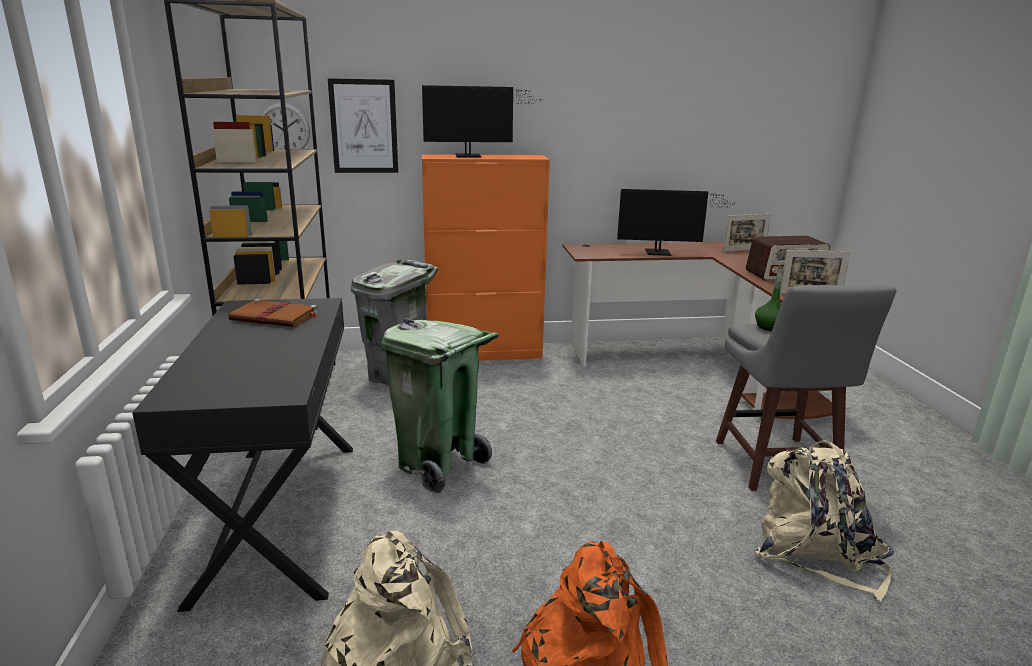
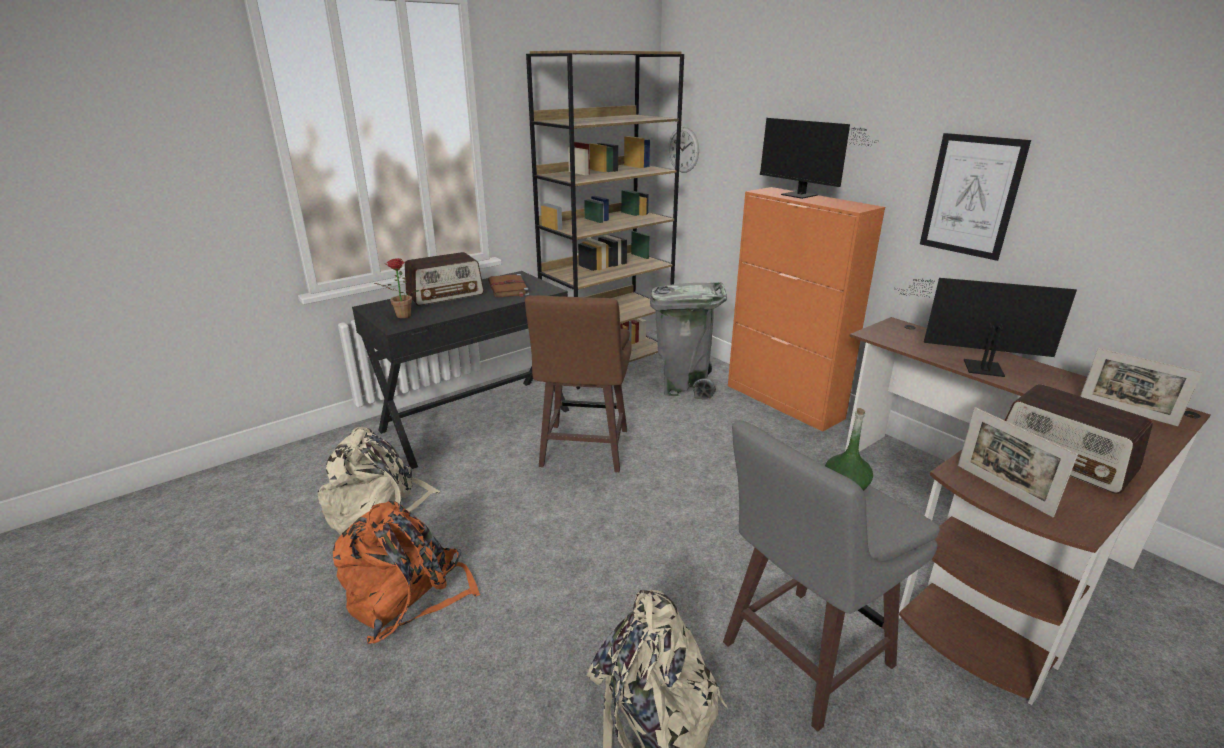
camera: 60 degrees right, 5 degrees up
(223, 348) = (445, 294): none -> radio
(252, 385) = (401, 316): none -> potted plant
(364, 126) = (734, 154): picture -> picture (971, 196)
(438, 465) = (583, 449): green trash can -> brown stool
(662, 252) = (976, 366): monitor -> monitor turned 135 degrees clockwise

